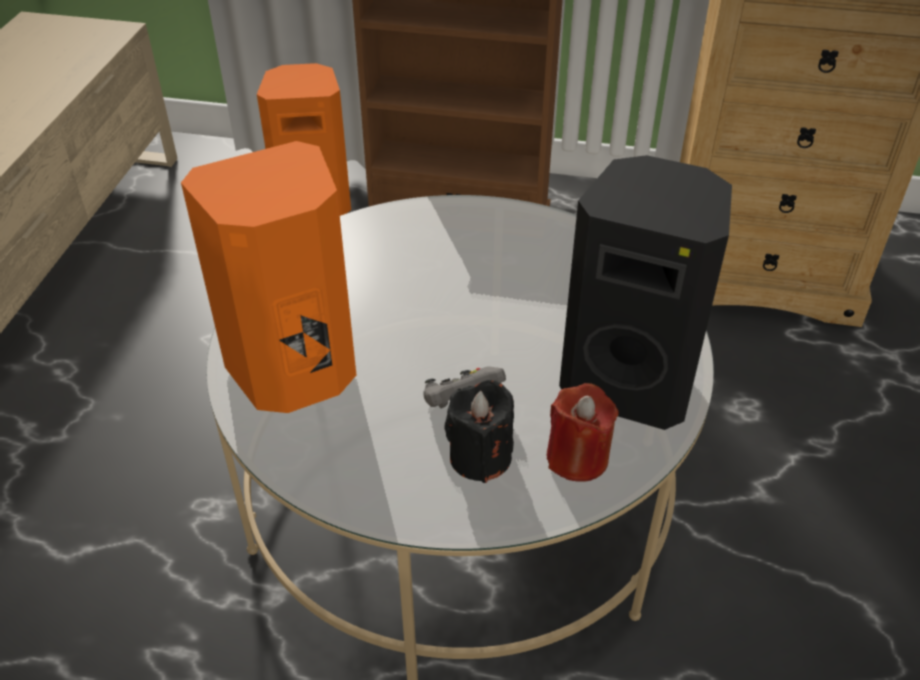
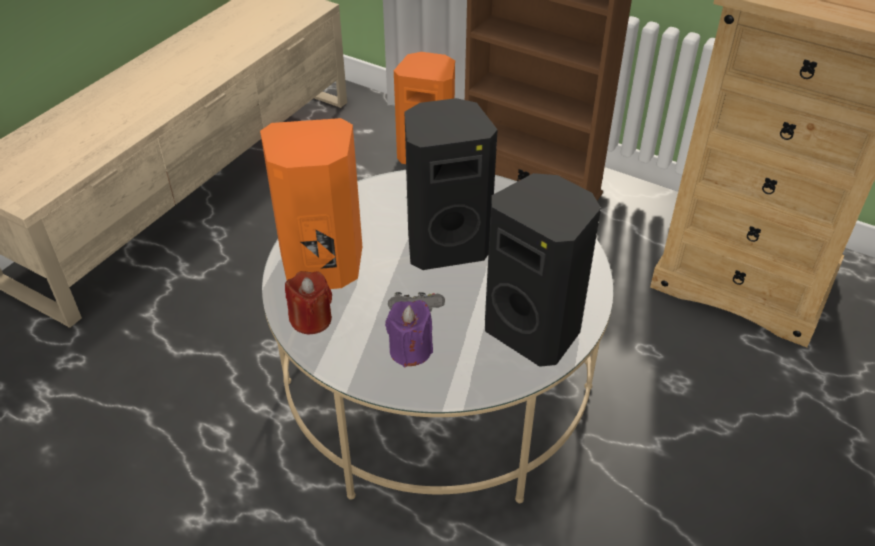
camera: 20 degrees right, 0 degrees up
(452, 300) = (445, 245): none -> black speaker
(480, 457) = (410, 350): black candle -> purple candle
(577, 458) = (472, 368): red candle -> red candle (311, 319)

